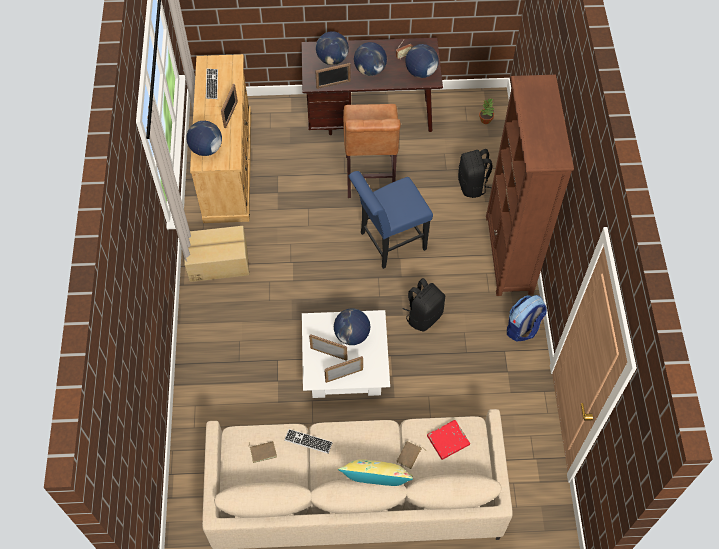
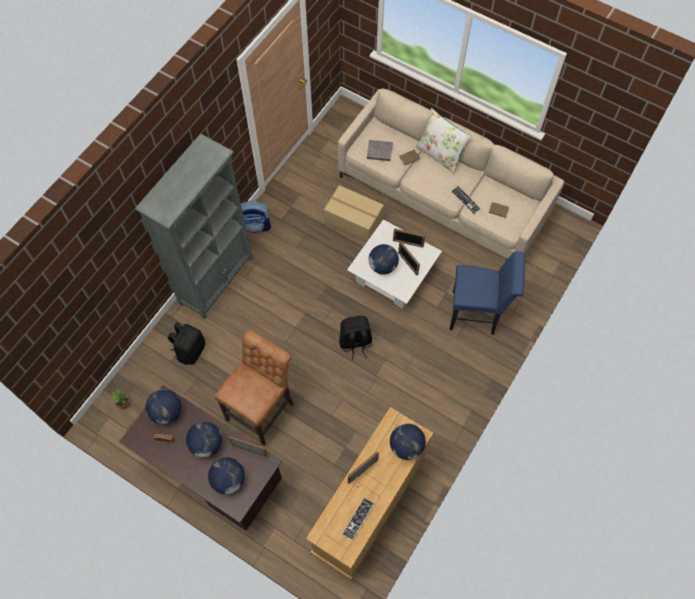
camera: 145 degrees left, 5 degrees up
(218, 261) = (433, 413): cardboard box -> cardboard box (353, 222)
(376, 483) = (440, 155): yellow pillow -> white pillow
(388, 243) = (293, 344): blue chair -> blue chair (477, 313)
(423, 316) = (313, 275): black backpack -> black backpack (355, 343)
(448, 440) = (379, 151): red book -> grey book
(509, 255) = (216, 279): brown bookcase -> grey bookcase

